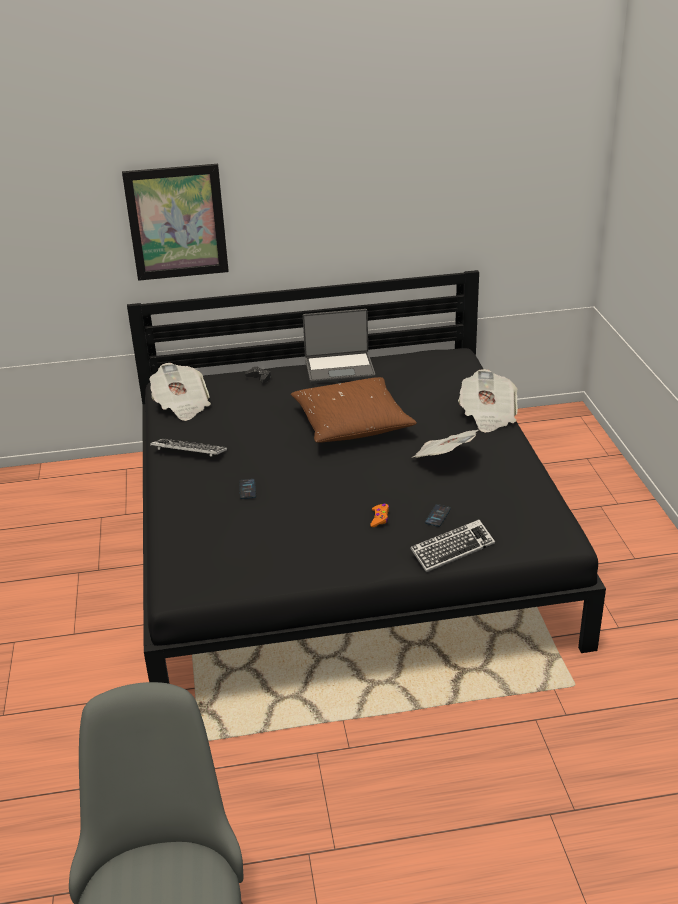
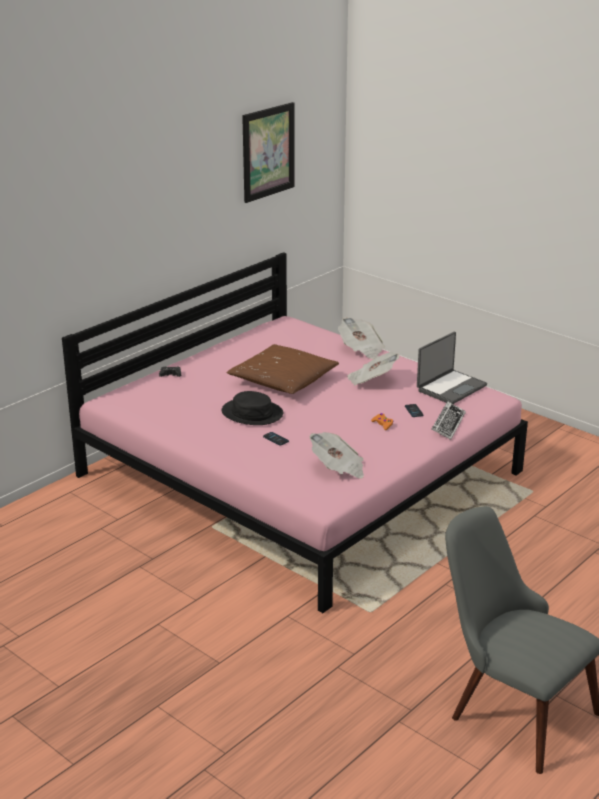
camera: 40 degrees left, 5 degrees down
(177, 222) = (92, 256): picture -> picture (268, 152)
(182, 406) = (141, 409): newspaper -> newspaper (338, 469)
(189, 452) = (197, 433): keyboard -> none
(268, 450) = (252, 413): none -> black hat
(339, 368) = (220, 352): laptop -> laptop (450, 388)
(343, 538) = (300, 473): black bed -> pink bed

